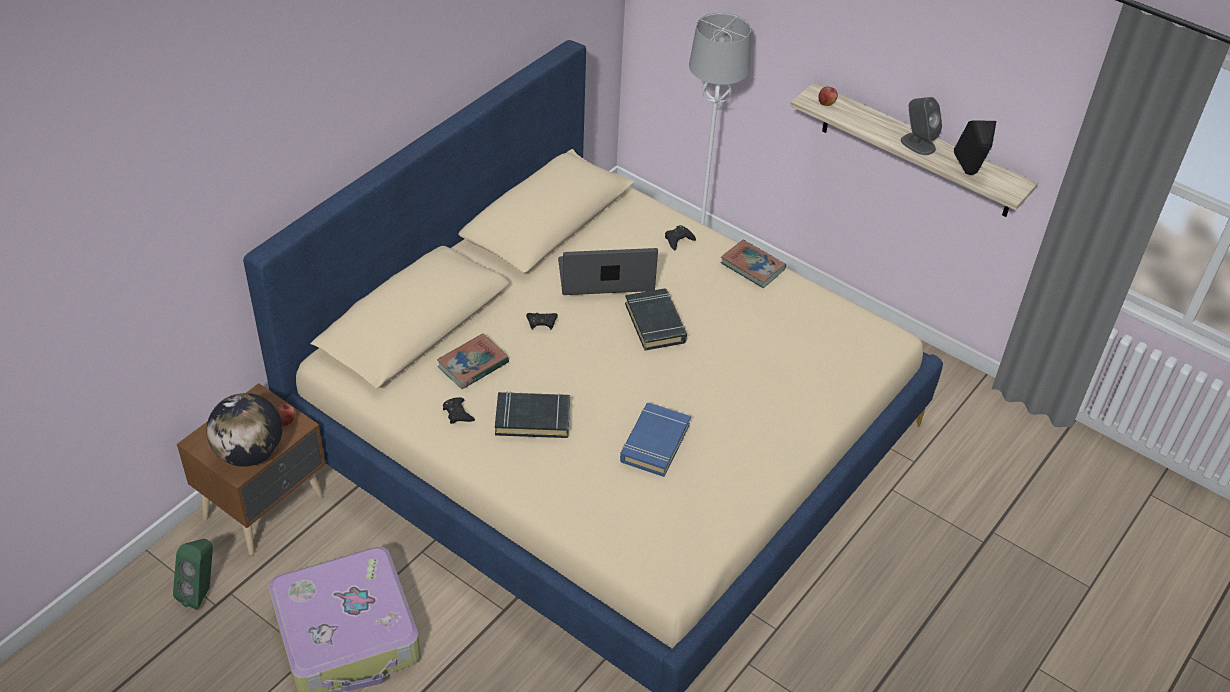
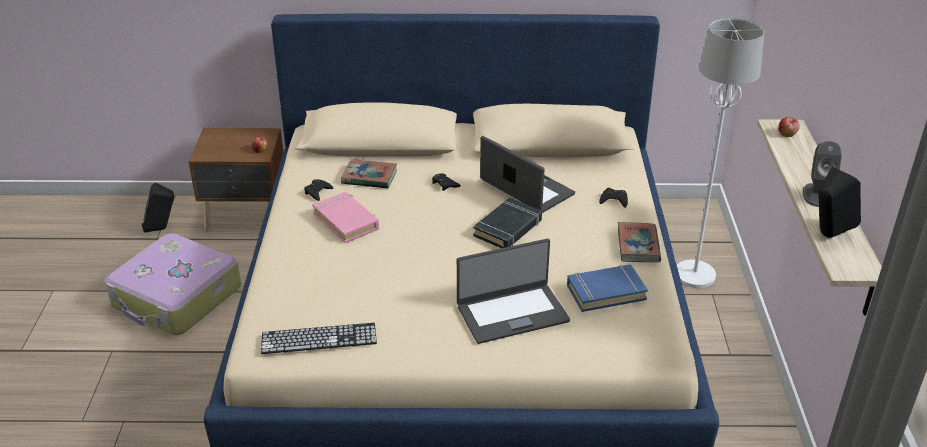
camera: 55 degrees right, 10 degrees down
(202, 592) = (162, 229): green speaker -> black speaker
(250, 453) = (220, 152): globe -> none
(533, 419) = (346, 221): black book -> pink book
(654, 443) = (381, 280): blue book -> blue book (605, 292)
(695, 526) = (319, 338): none -> keyboard
(769, 389) = (512, 313): none -> laptop

